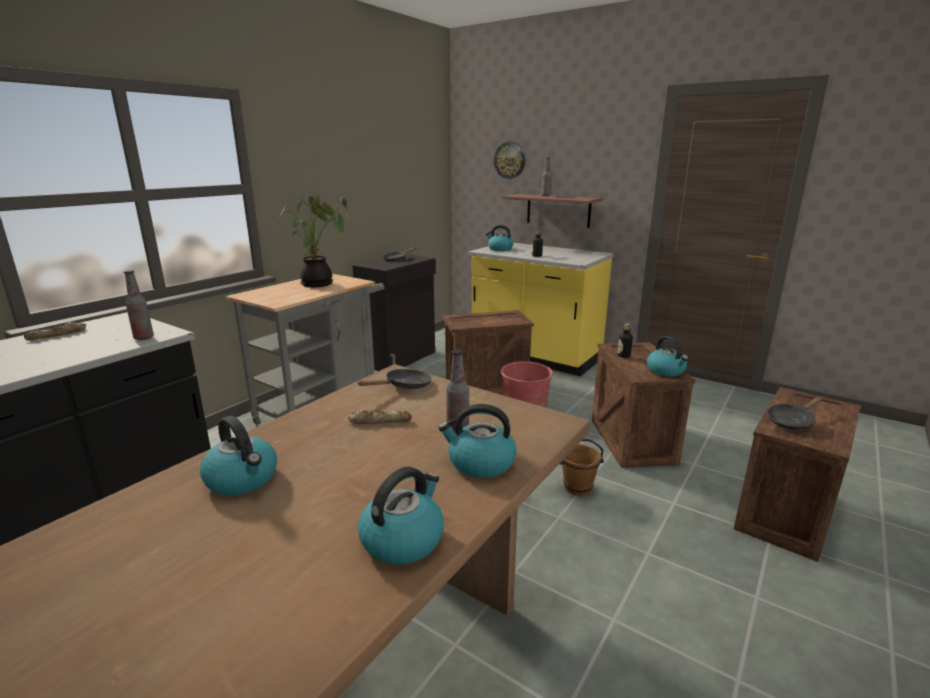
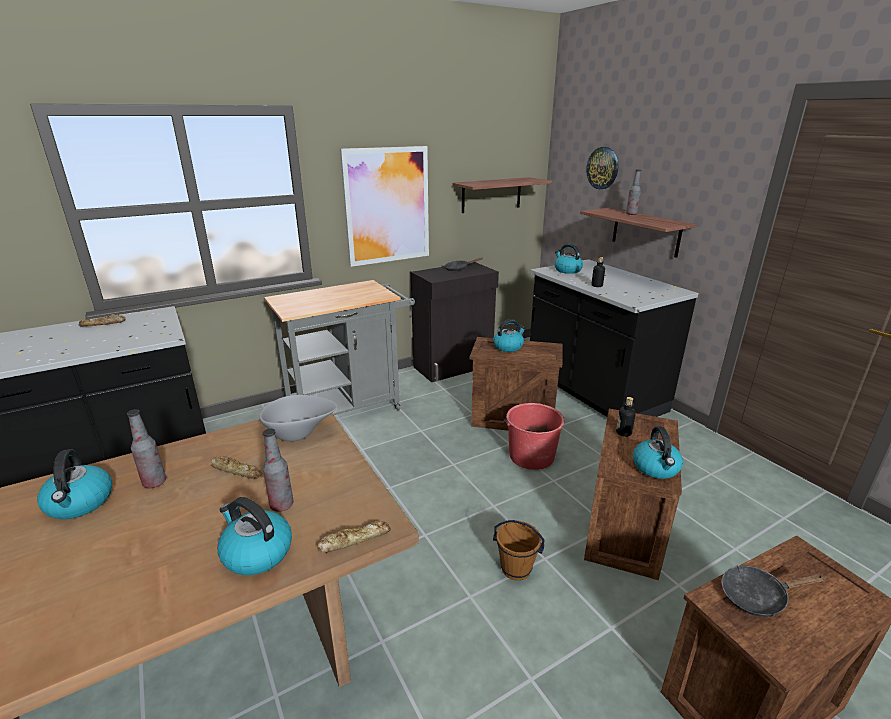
camera: 25 degrees right, 5 degrees up
(144, 338) = (147, 338): bottle -> bottle (154, 483)
(319, 284) = (349, 294): potted plant -> none
(328, 198) = (387, 206): none -> picture
(403, 539) = (103, 619): kettle -> kettle (508, 346)
(404, 386) = (301, 433): black frying pan -> grey bowl
(412, 189) = (491, 195): none -> shelf
(535, 357) = (592, 392): yellow counter -> black counter
(549, 435) = (354, 539): none -> bread

